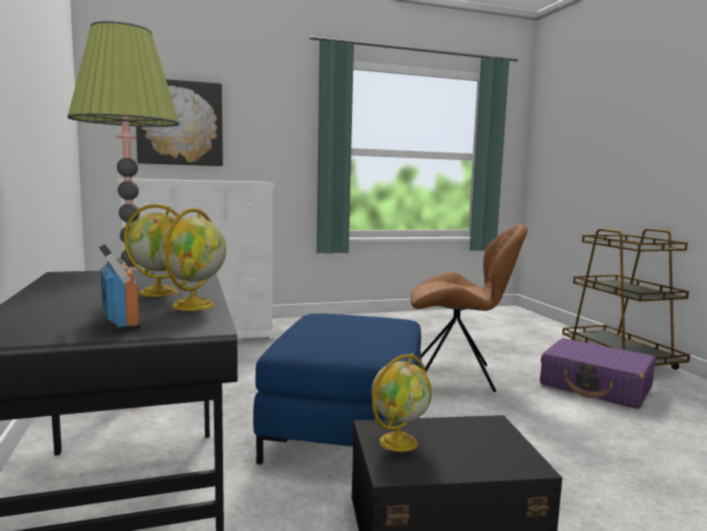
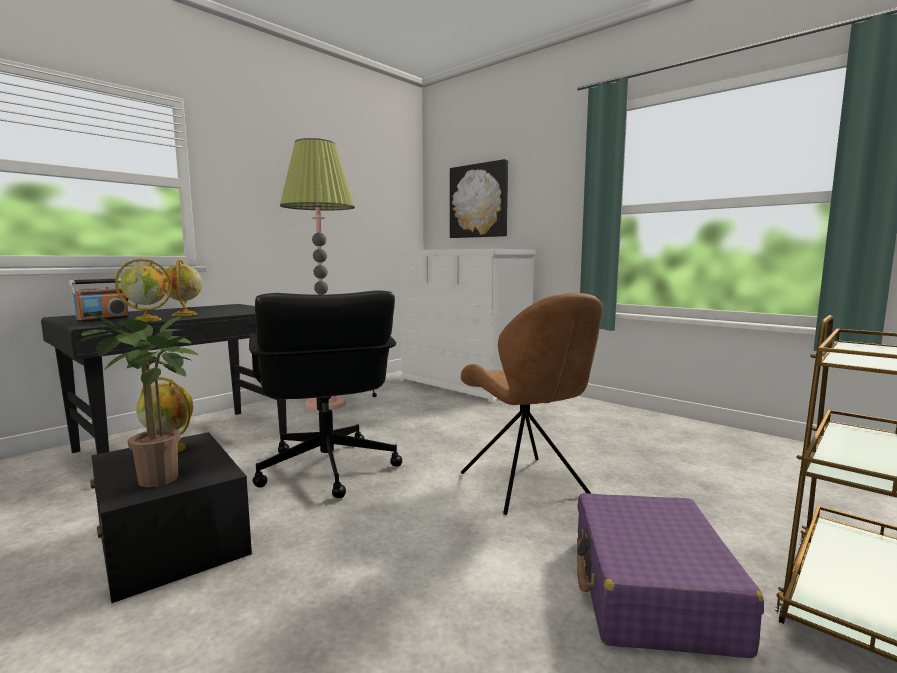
camera: 60 degrees right, 0 degrees up
(347, 430) = (326, 469): blue ottoman -> black office chair
(497, 449) = (159, 482): none -> potted plant

